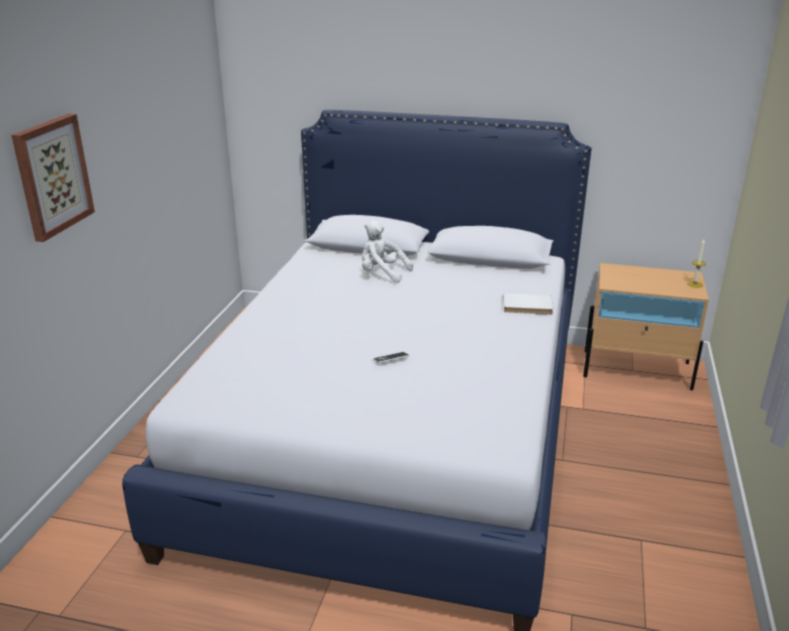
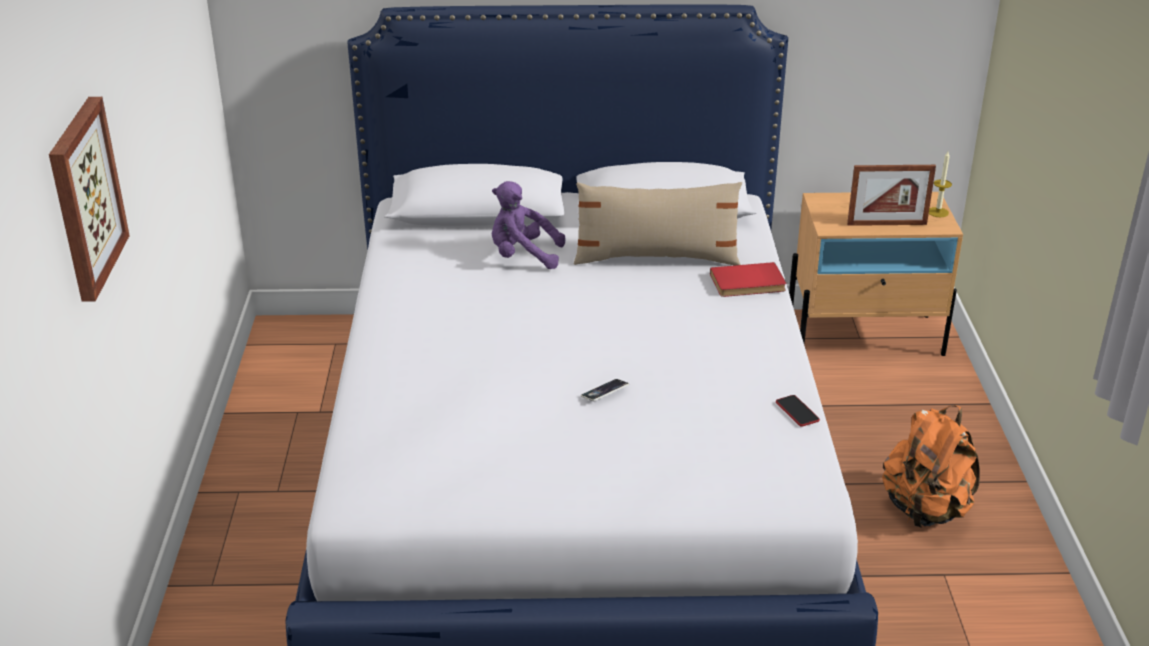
camera: 15 degrees left, 5 degrees up
(382, 274) = (523, 256): white plush toy -> purple plush toy
(471, 284) = (656, 258): none -> beige pillow
(523, 390) = (797, 411): none -> phone
(527, 307) = (748, 284): white book -> red book
(642, 492) = (925, 510): none -> orange backpack
(653, 287) = (887, 224): none -> picture frame

